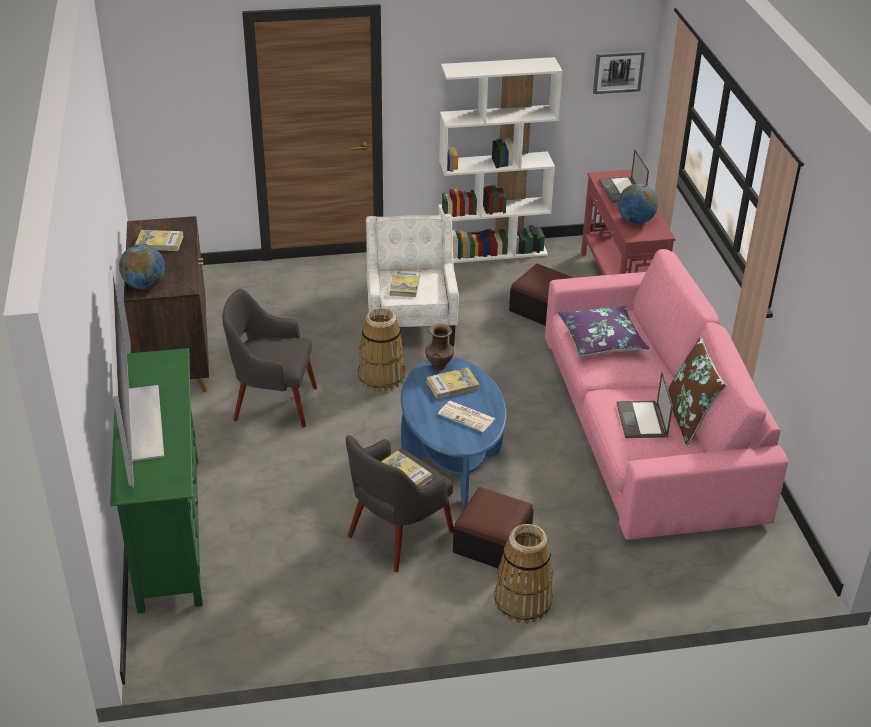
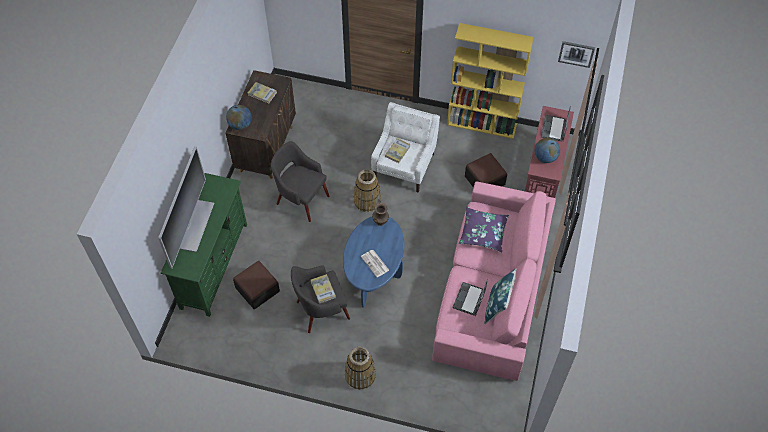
camera: 25 degrees right, 20 degrees up
(452, 385) = (379, 238): book -> none
(492, 543) = (365, 334): ottoman -> ottoman (257, 289)
(493, 251) = (482, 124): white bookcase -> yellow bookcase
(688, 418) = (498, 306): brown pillow -> blue pillow

